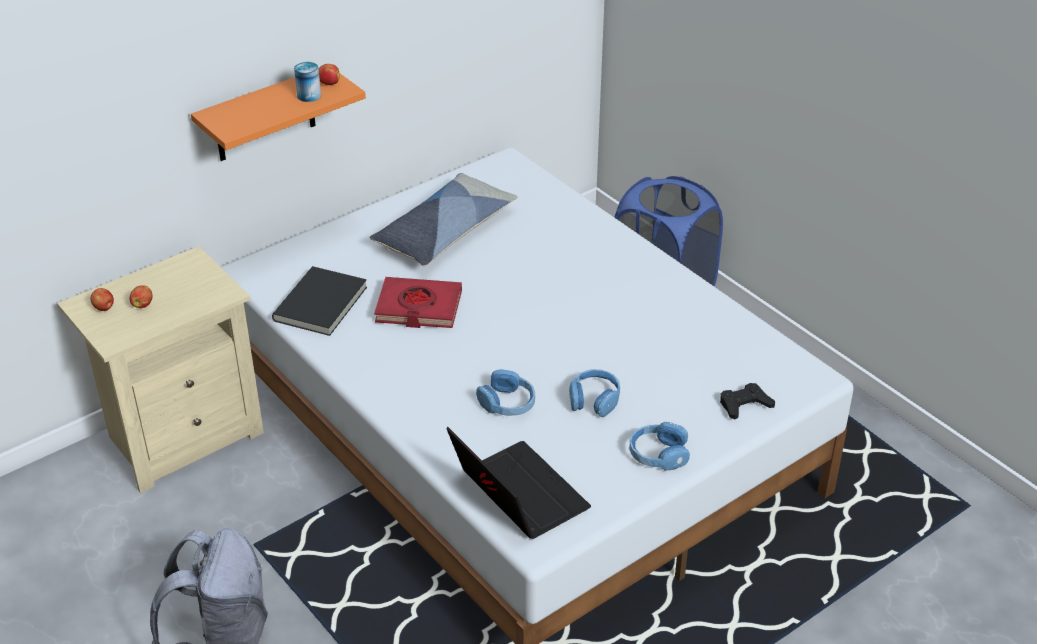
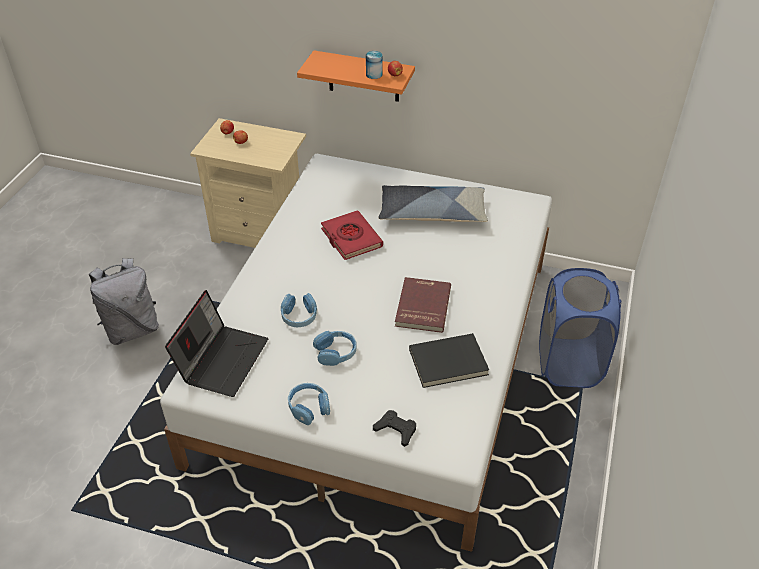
camera: 55 degrees right, 5 degrees up
(322, 304) = (319, 202): black book -> black book (448, 363)
(586, 307) = (421, 306): none -> red book

